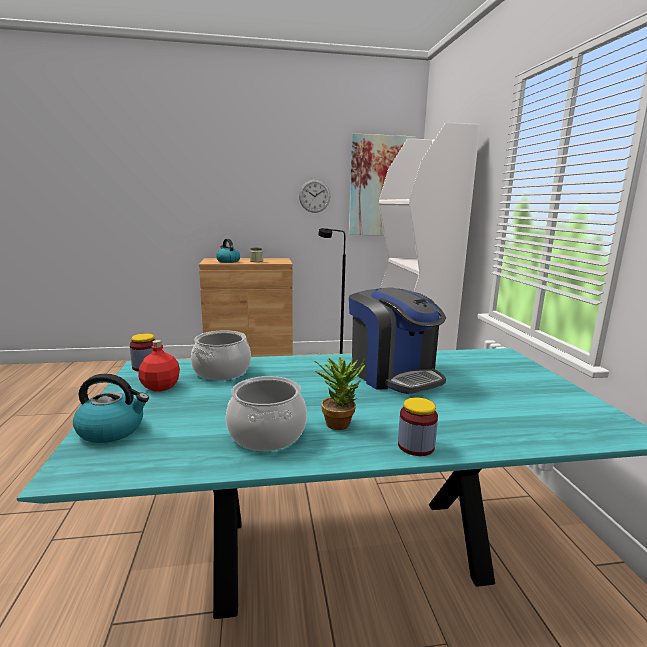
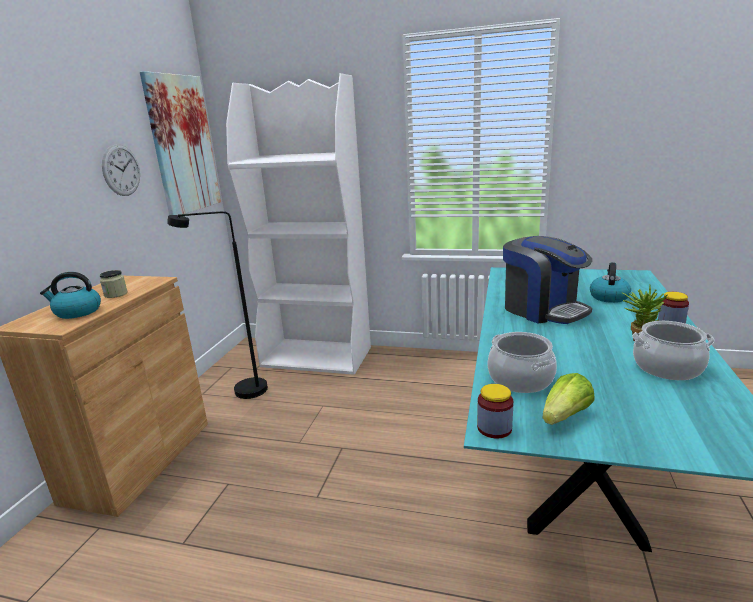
camera: 65 degrees left, 5 degrees up
(112, 430) = (681, 442): kettle -> kettle (608, 297)
(160, 387) = (565, 416): red bottle -> lettuce
(393, 374) = (543, 310): coffee machine -> coffee machine turned 60 degrees clockwise

